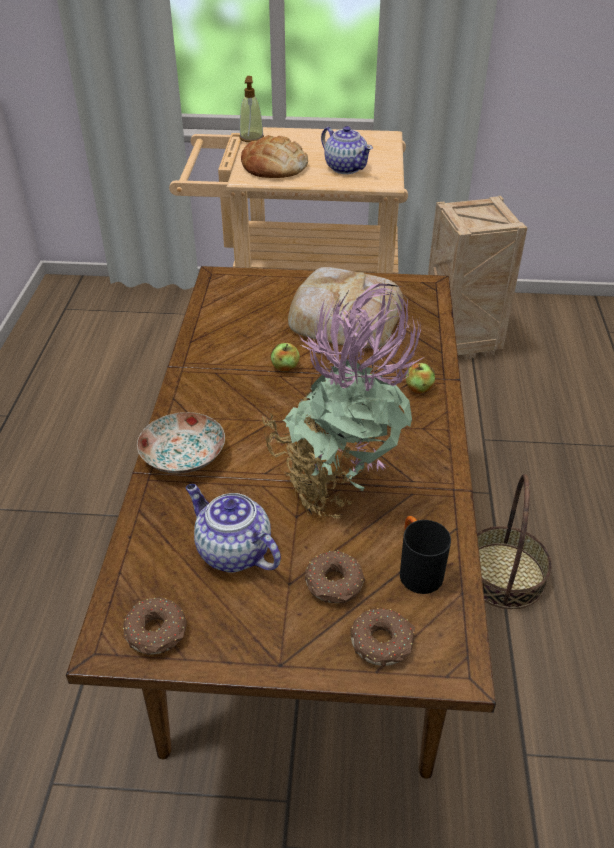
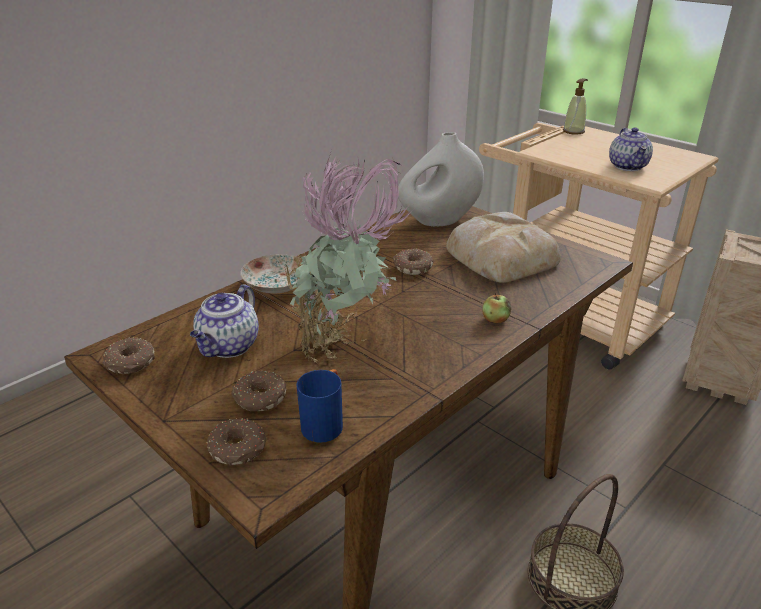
camera: 40 degrees right, 10 degrees down
(232, 551) = (229, 347): teapot -> teapot turned 150 degrees counterclockwise
(243, 300) = (439, 221): none -> white vase
(274, 166) = (568, 151): bread -> none
(285, 367) = (412, 267): apple -> donut
(416, 569) = (325, 423): black mug -> blue mug

